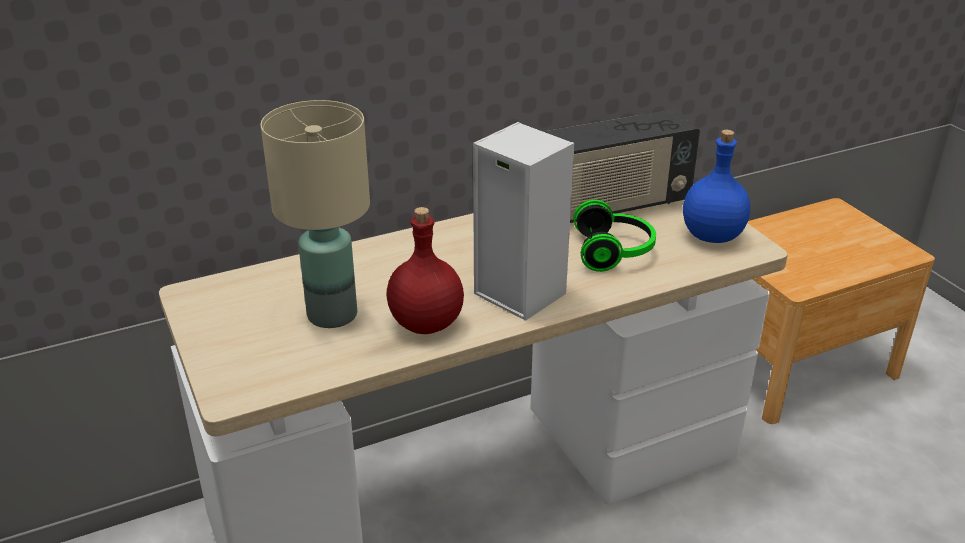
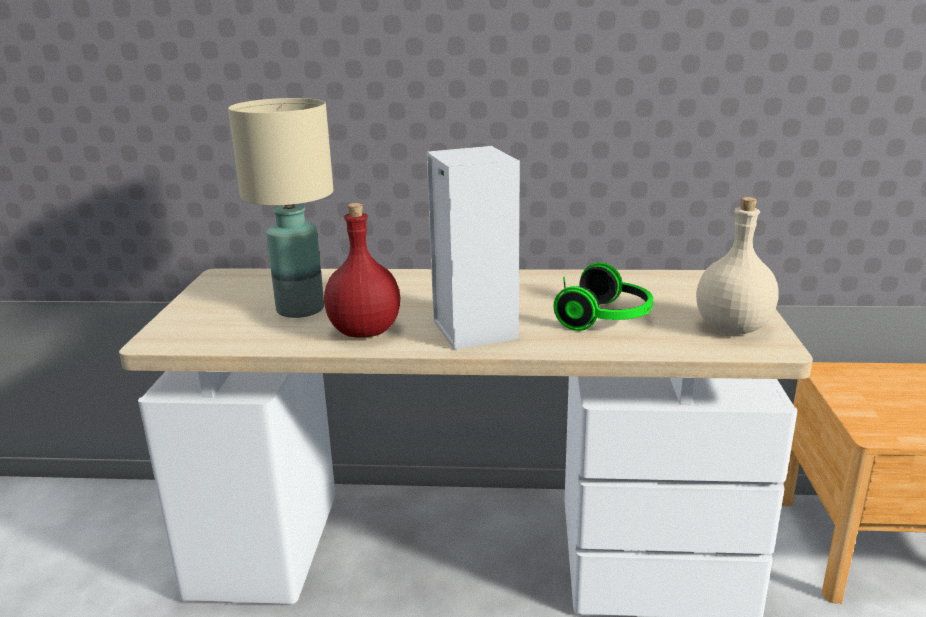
camera: 30 degrees right, 10 degrees down
(616, 205) = (652, 287): radio -> none
(712, 235) = (733, 327): blue bottle -> beige bottle

